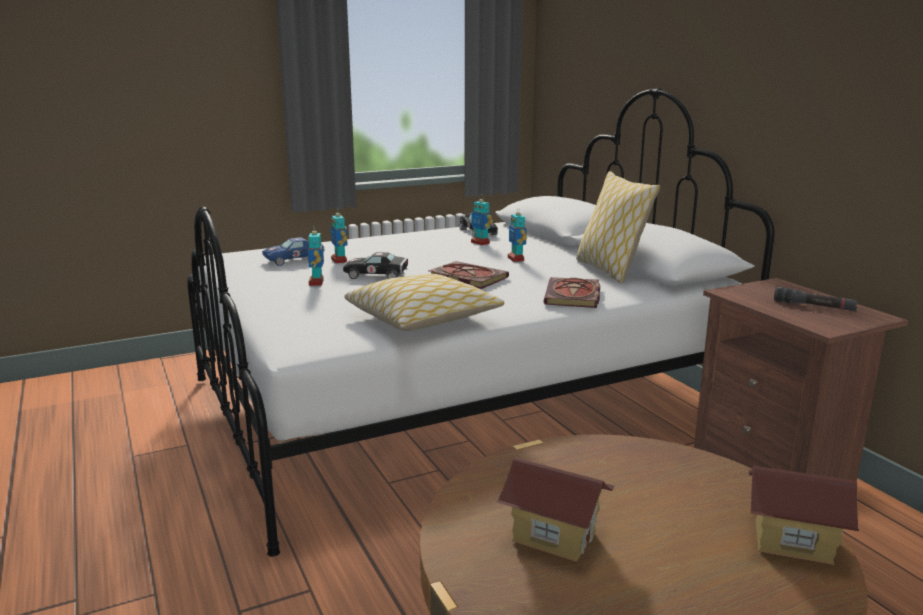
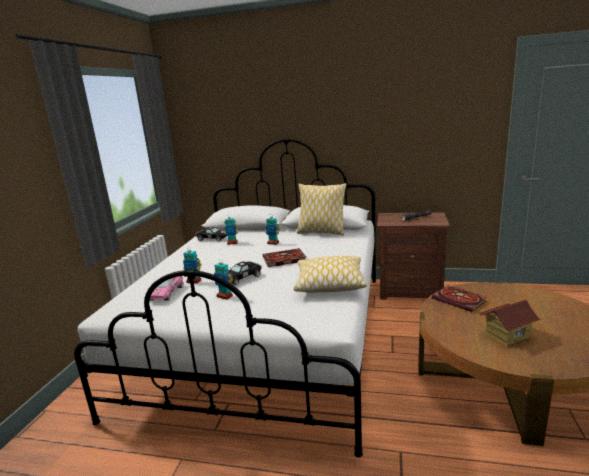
camera: 50 degrees left, 0 degrees up
(296, 260) = (167, 292): blue toy car -> pink toy car
(573, 296) = (345, 247): book -> book (460, 300)
(792, 541) = (532, 294): toy house -> none

